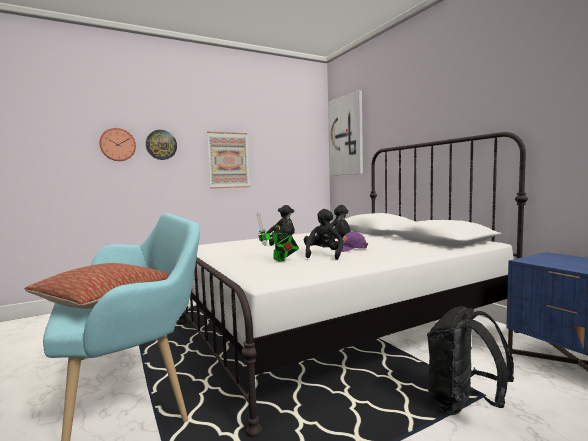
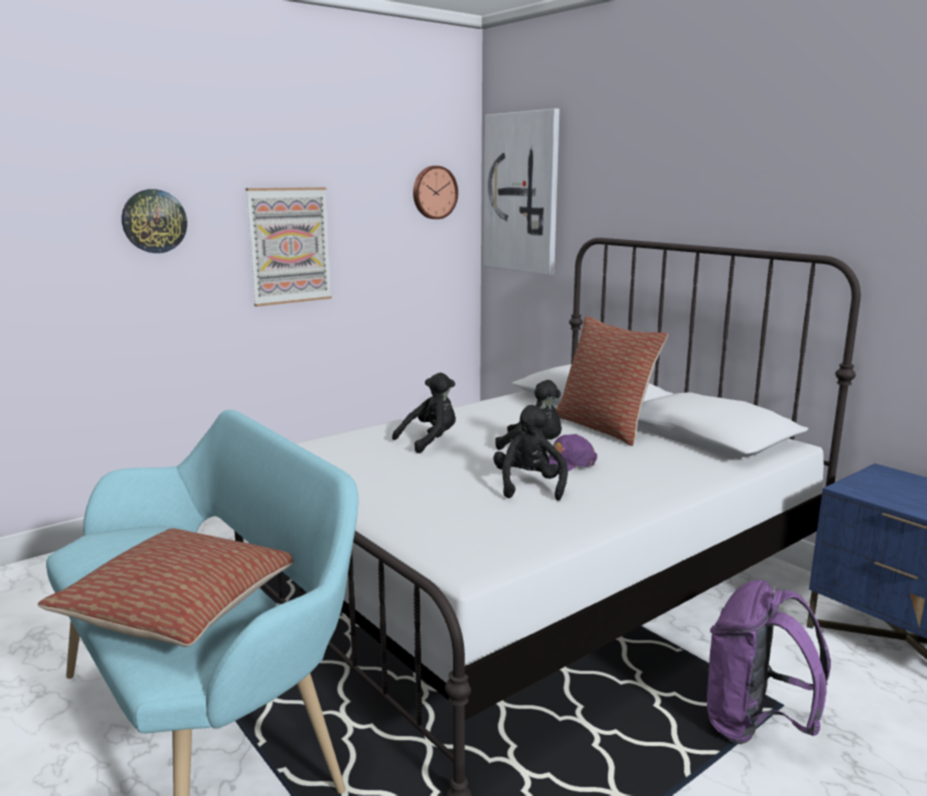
camera: 10 degrees left, 10 degrees up
(117, 144) = (64, 226): wall clock -> wall clock (434, 192)
(280, 260) = (460, 503): toy robot -> none
(380, 238) = (604, 427): none -> pillow
(463, 406) = (755, 726): black backpack -> purple backpack

